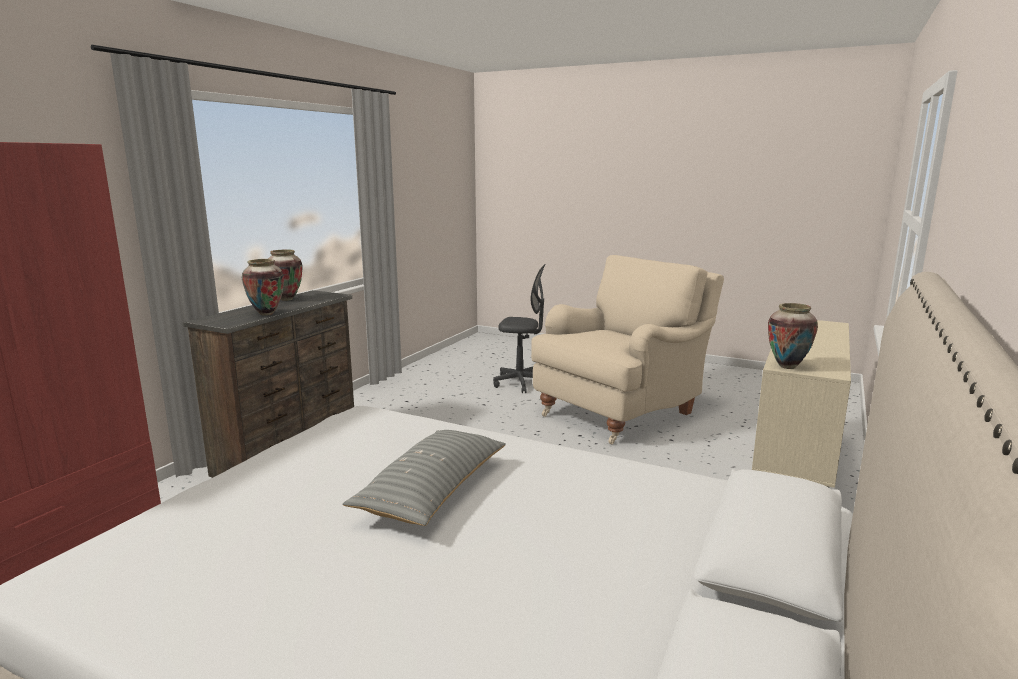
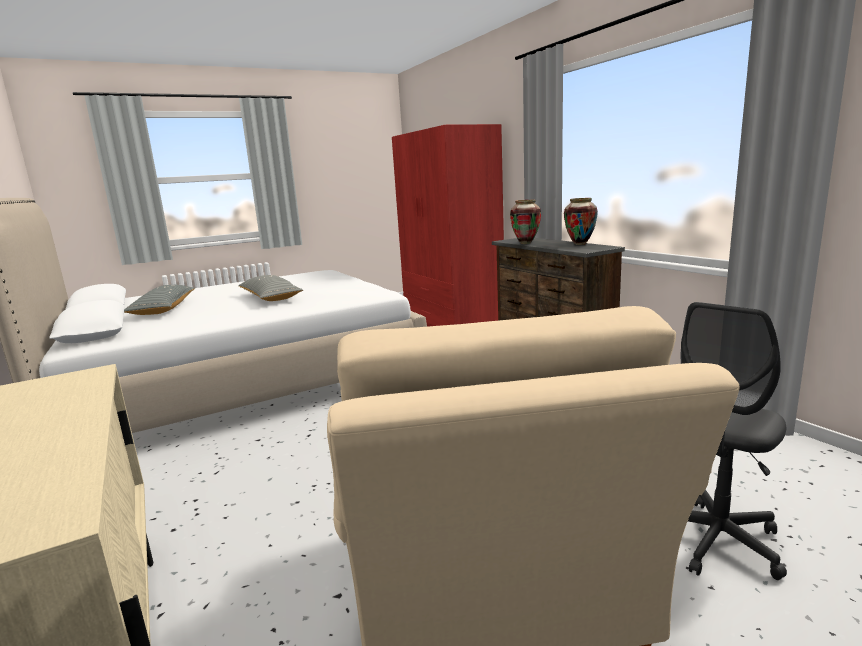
camera: 125 degrees right, 0 degrees up
(603, 584) = (163, 309): none -> grey pillow
(787, 366) = (83, 375): vase -> none

